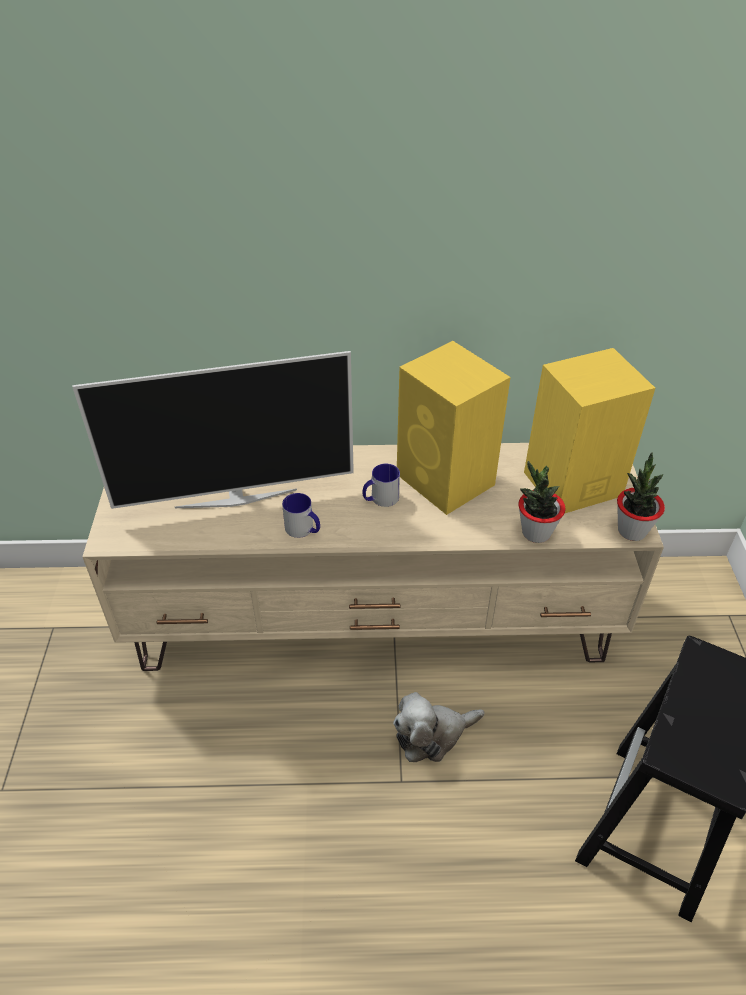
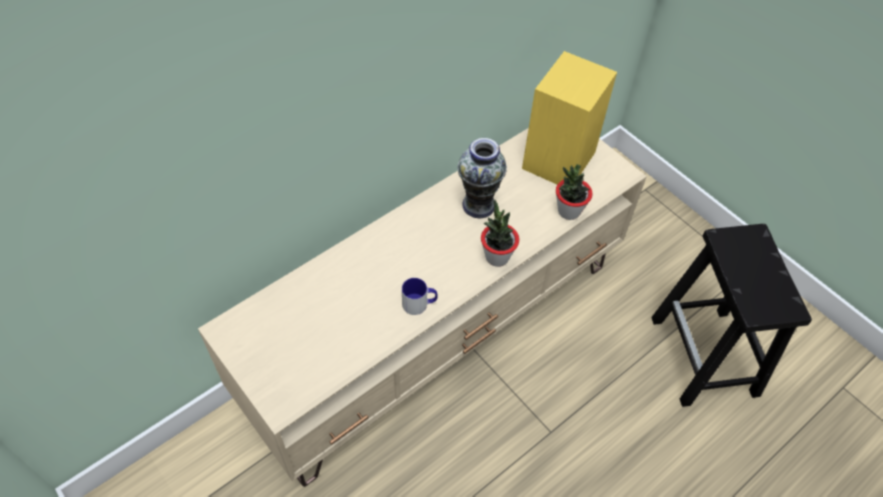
camera: 40 degrees left, 10 degrees up
(236, 497) = (344, 309): television -> none
(380, 499) = (448, 246): mug -> none
(432, 735) = (543, 387): plush toy -> none
(447, 481) = (479, 205): yellow speaker -> vase
(631, 530) = (621, 175): potted plant -> potted plant (497, 257)

